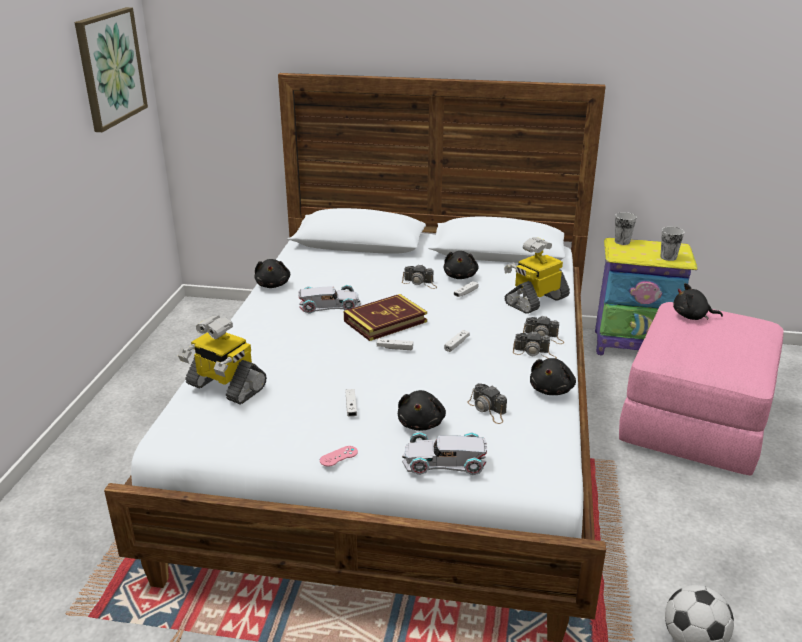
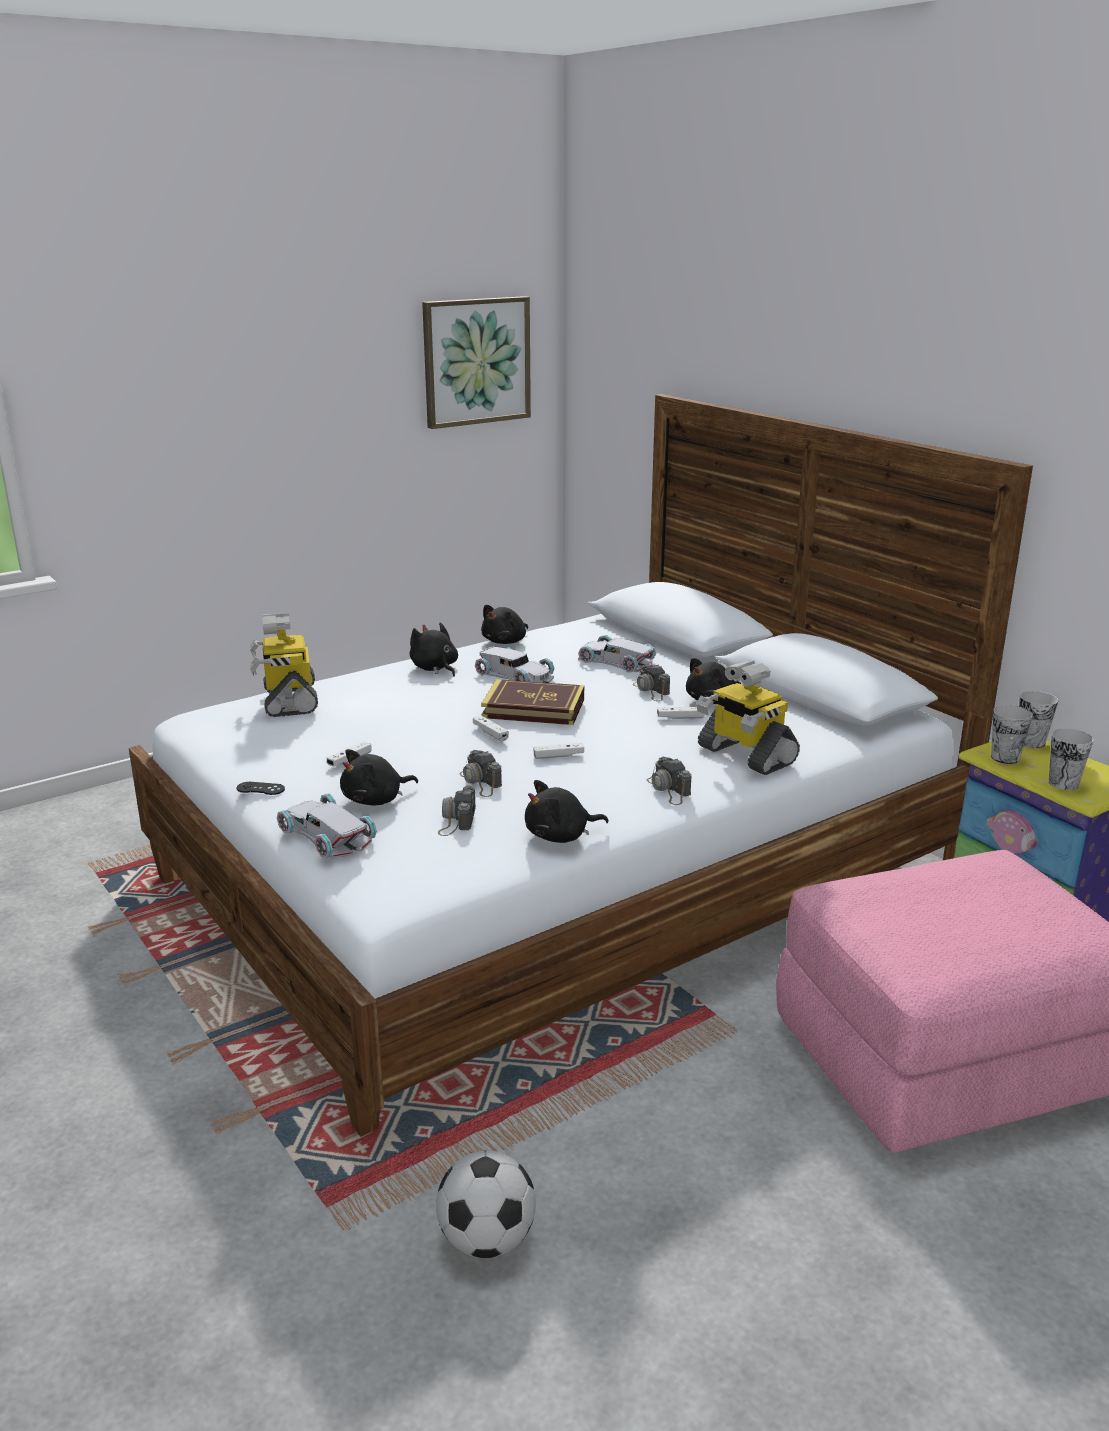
camera: 45 degrees right, 5 degrees down
(338, 456) = (260, 789): pink game controller -> black game controller
(364, 272) = (616, 661): none -> white toy car
(534, 353) = (621, 798): camera -> camera (480, 782)
(535, 300) = (745, 755): toy robot -> toy robot turned 135 degrees counterclockwise
(629, 254) = (1005, 758): none -> cup
(692, 316) = (991, 876): black plush toy -> black plush toy (435, 668)

